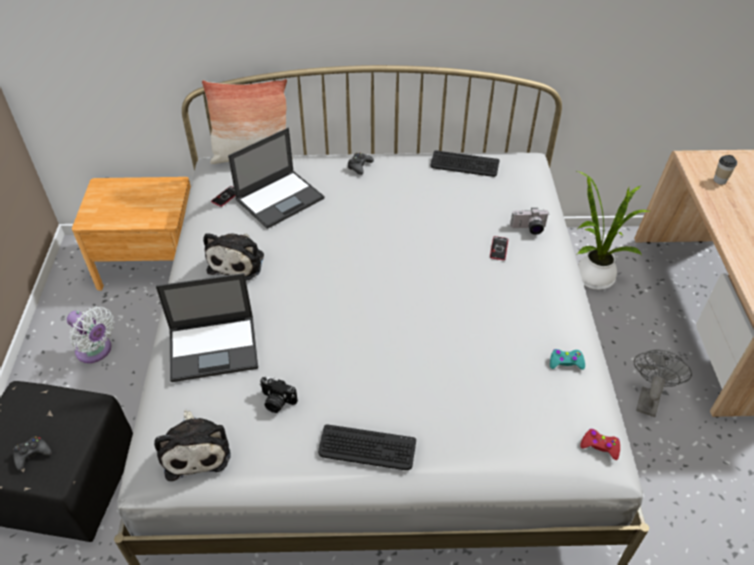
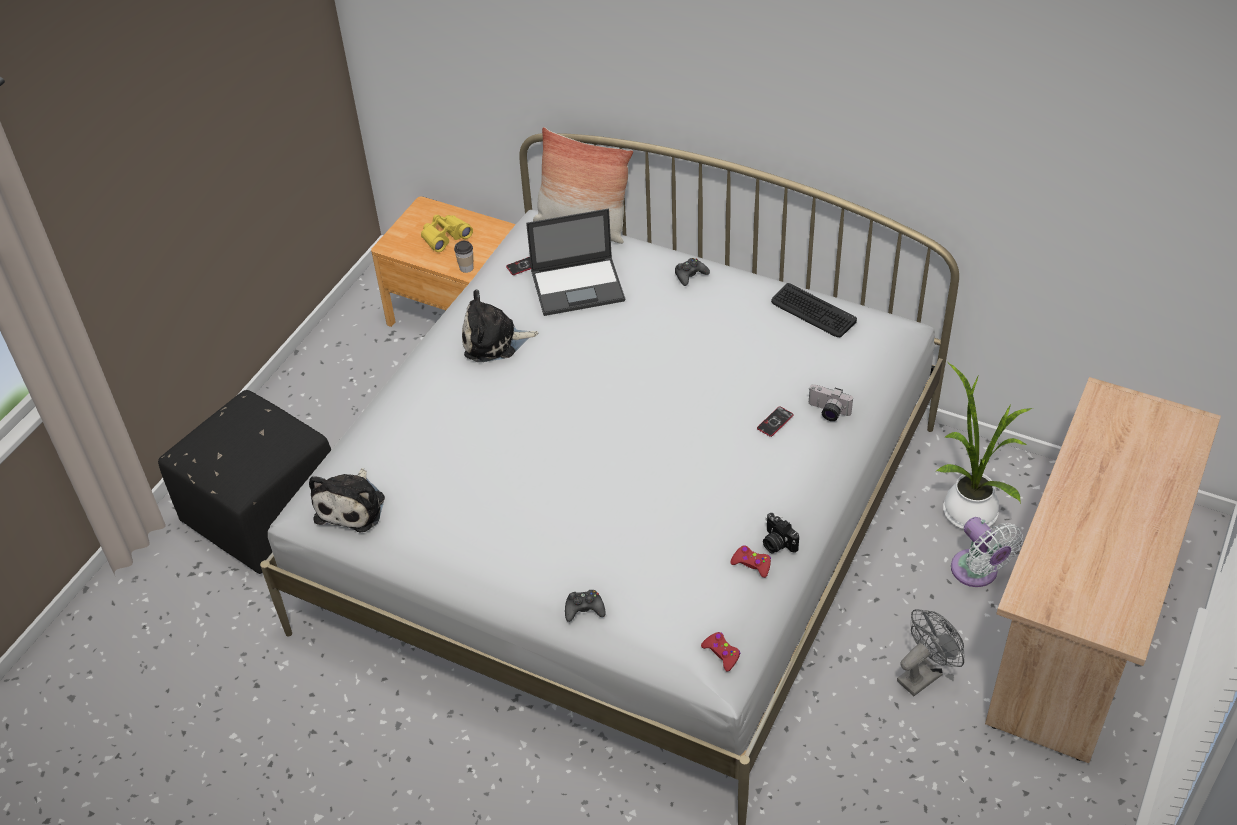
camera: 30 degrees right, 0 degrees up
(32, 454) = (230, 463): black game controller -> black game controller (584, 609)
(96, 351) = (353, 391): white fan -> white fan (977, 572)
(131, 201) = (445, 237): none -> yellow binoculars
(214, 348) = (420, 421): laptop -> none
(238, 261) = (494, 341): plush toy -> plush toy turned 45 degrees clockwise
(276, 401) = (445, 492): camera -> camera (777, 543)
(367, 448) = (499, 565): keyboard -> none
(565, 362) = (751, 564): turquoise game controller -> red game controller
(719, 180) = (1113, 433): cup -> cup (466, 268)

